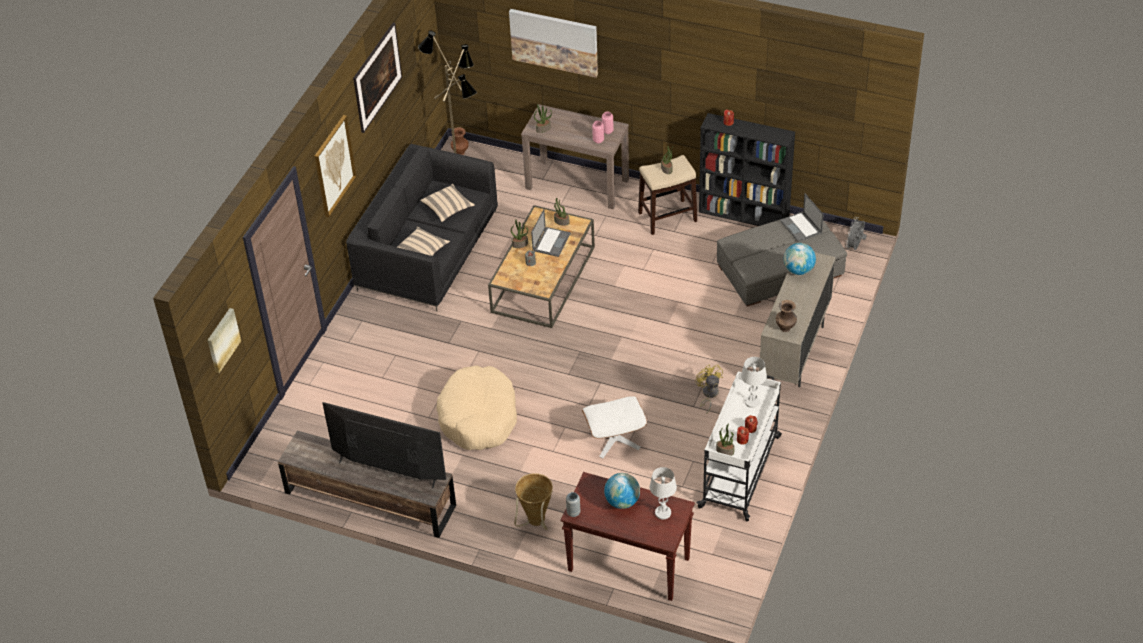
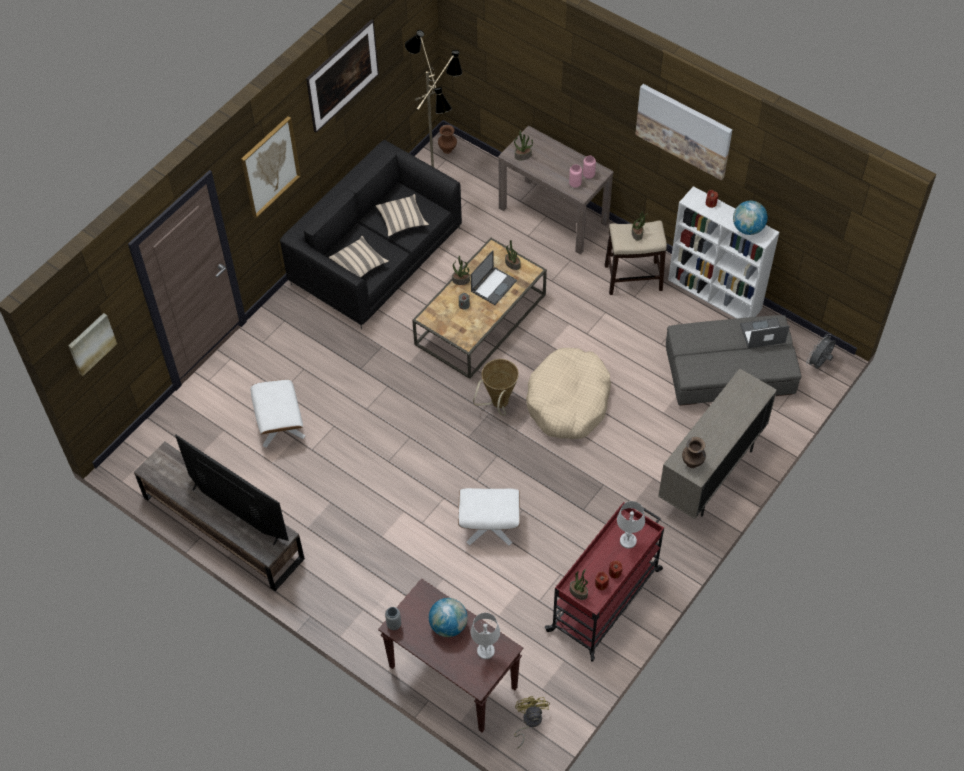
camera: 15 degrees right, 10 degrees up
(391, 405) = (280, 425): none -> white ottoman
(478, 417) = (361, 463): beige dog bed -> beige dog bed (568, 401)
(535, 523) = (375, 602): basket -> basket (498, 405)
(554, 41) = (549, 69): picture -> picture (684, 130)
(708, 394) = (603, 500): yellow fan -> yellow fan (529, 722)
(740, 470) = (606, 599): white cart -> red cart
(745, 214) = (715, 294): black bookcase -> white bookcase
(798, 270) = (731, 395): globe -> globe (747, 228)
(801, 227) = (762, 334): laptop -> laptop turned 90 degrees clockwise

